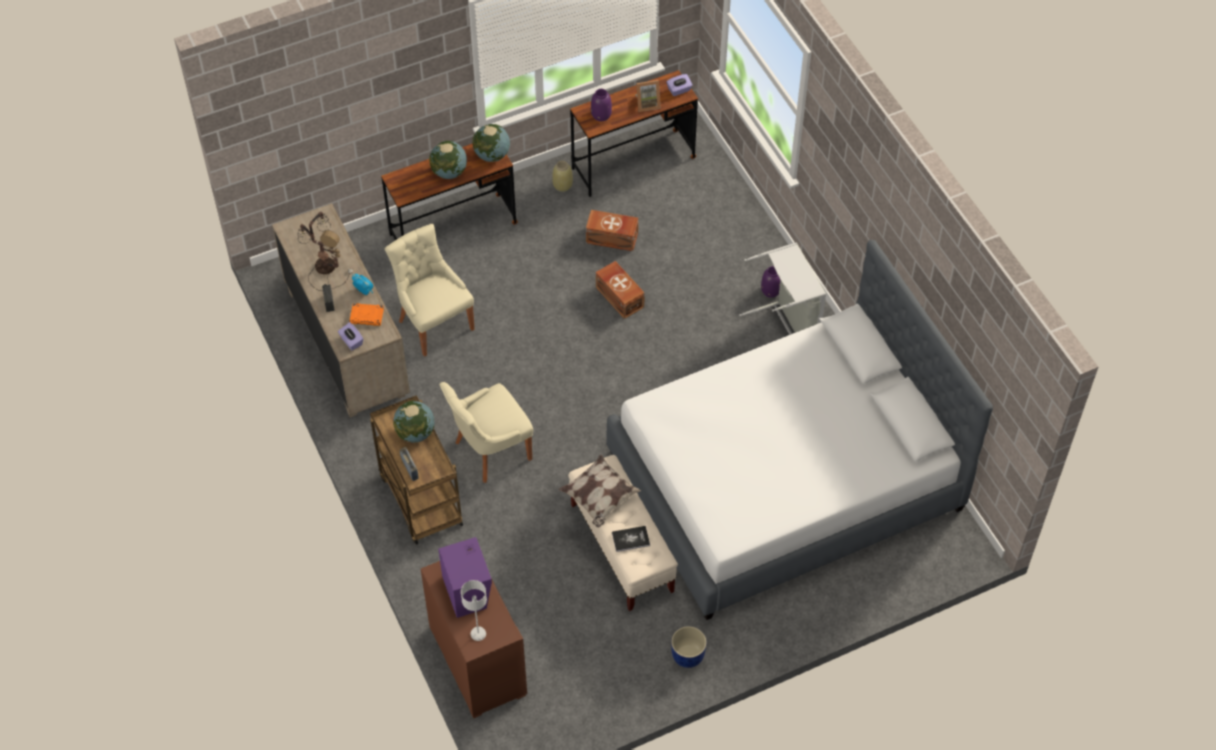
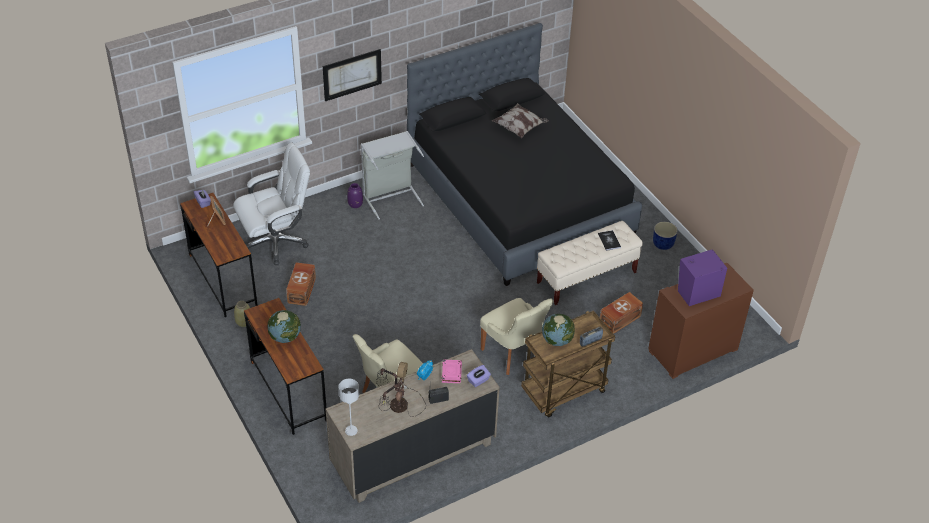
camera: 95 degrees left, 10 degrees down
(367, 316) = (451, 372): orange book -> pink book
(478, 633) = (729, 284): grey table lamp -> grey table lamp (351, 430)
(492, 155) = (267, 311): globe -> none
(599, 498) = (578, 257): pillow -> pillow (519, 128)
(601, 115) = (226, 246): purple vase -> none
(619, 296) = (361, 284): brown storage box -> brown storage box (619, 319)
(698, 211) = (276, 242): none -> white office chair
(785, 480) = (519, 198): white bed -> black bed
(837, 175) = (352, 74): none -> picture

